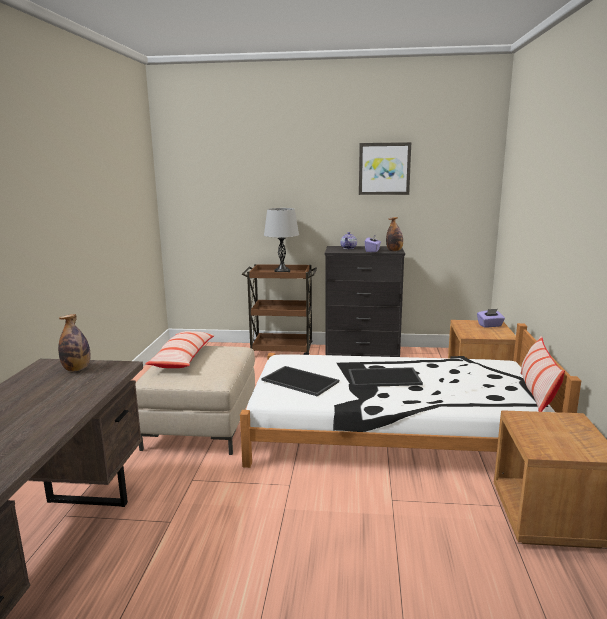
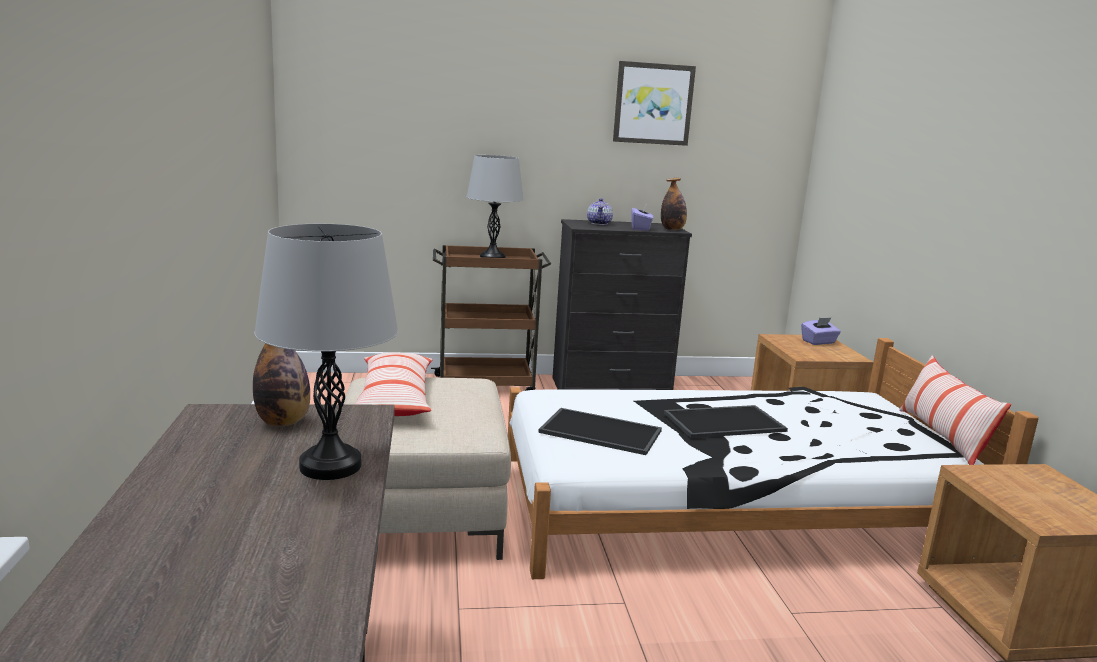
camera: 15 degrees left, 0 degrees up
(80, 393) = (330, 466): none -> grey table lamp

